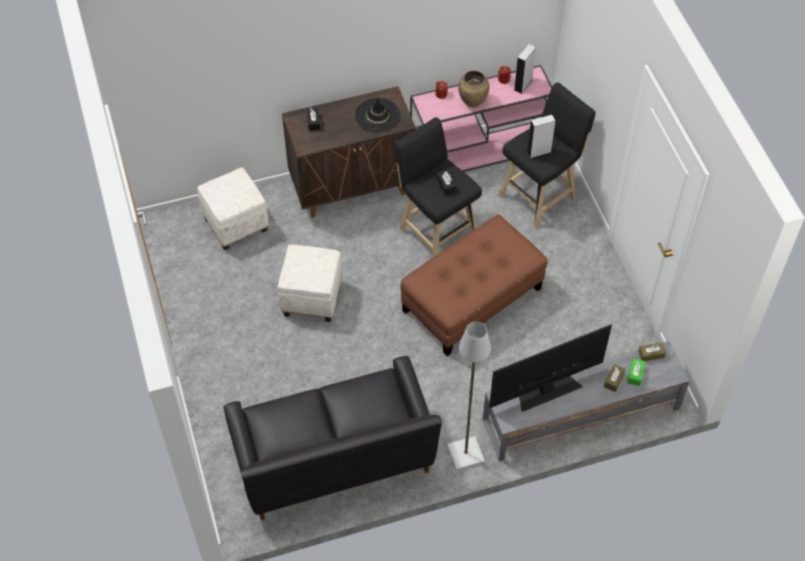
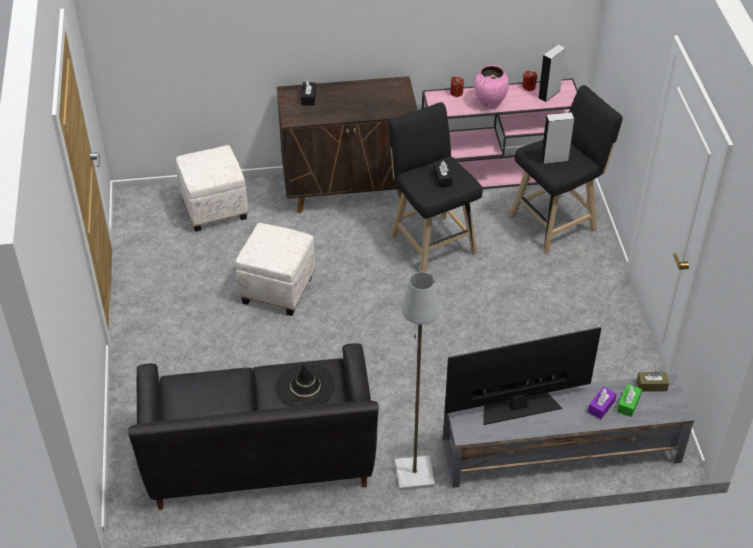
camera: 10 degrees right, 10 degrees down
(377, 115) = (380, 100): black hat -> black hat (305, 386)
(472, 102) = (489, 104): brown vase -> pink vase
(472, 300) = (457, 315): brown ottoman -> none
(613, 380) = (601, 406): brown tissue box -> purple tissue box

